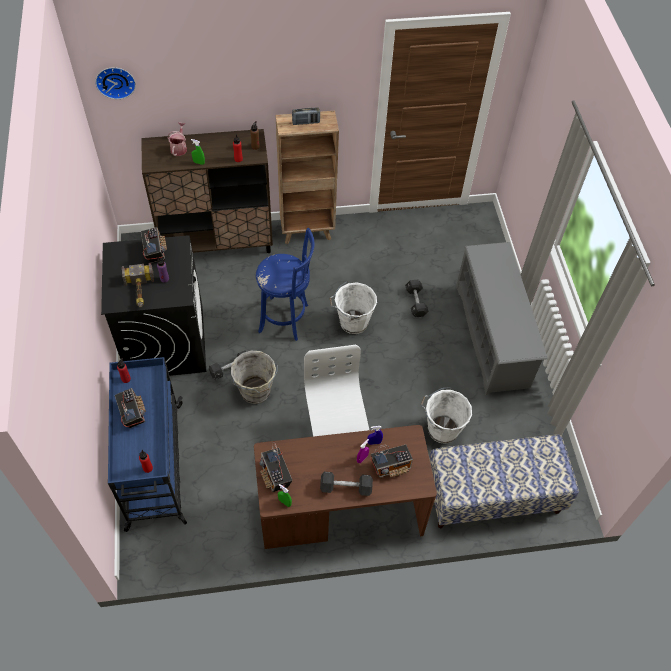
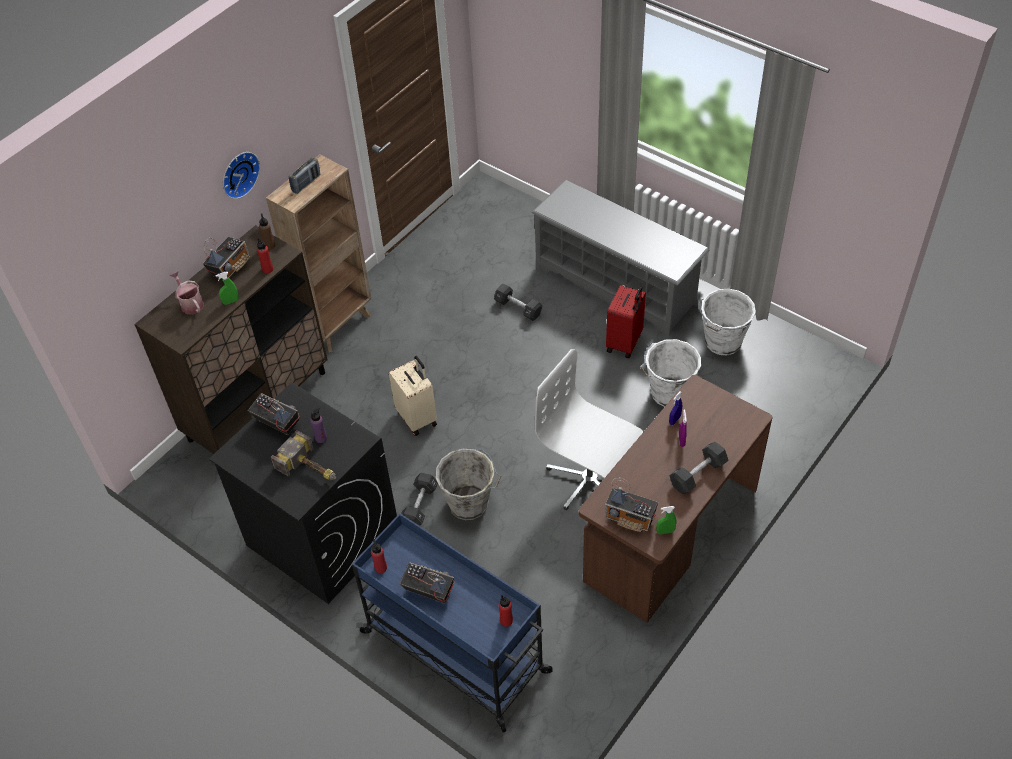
camera: 40 degrees left, 5 degrees down
(115, 81) = (89, 264): wall clock -> wall clock (238, 173)
(286, 319) = (418, 418): blue stool -> beige suitcase
(352, 322) = (483, 370): white bucket -> white bucket (722, 343)
(391, 466) = (711, 426): radio -> radio (230, 268)
(453, 376) = (625, 343): none -> red suitcase
(492, 496) = (770, 410): bench -> none

